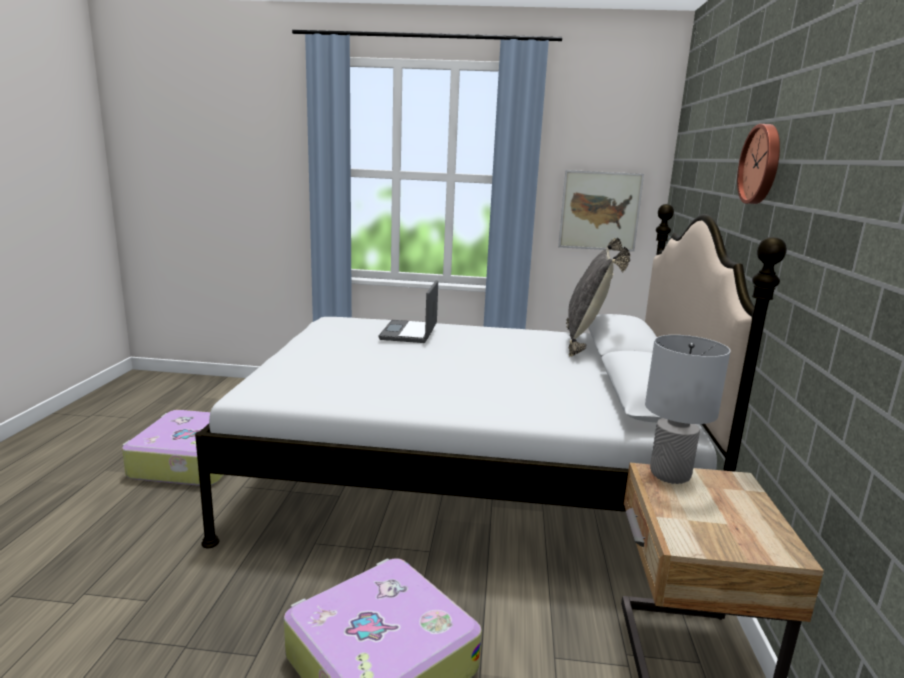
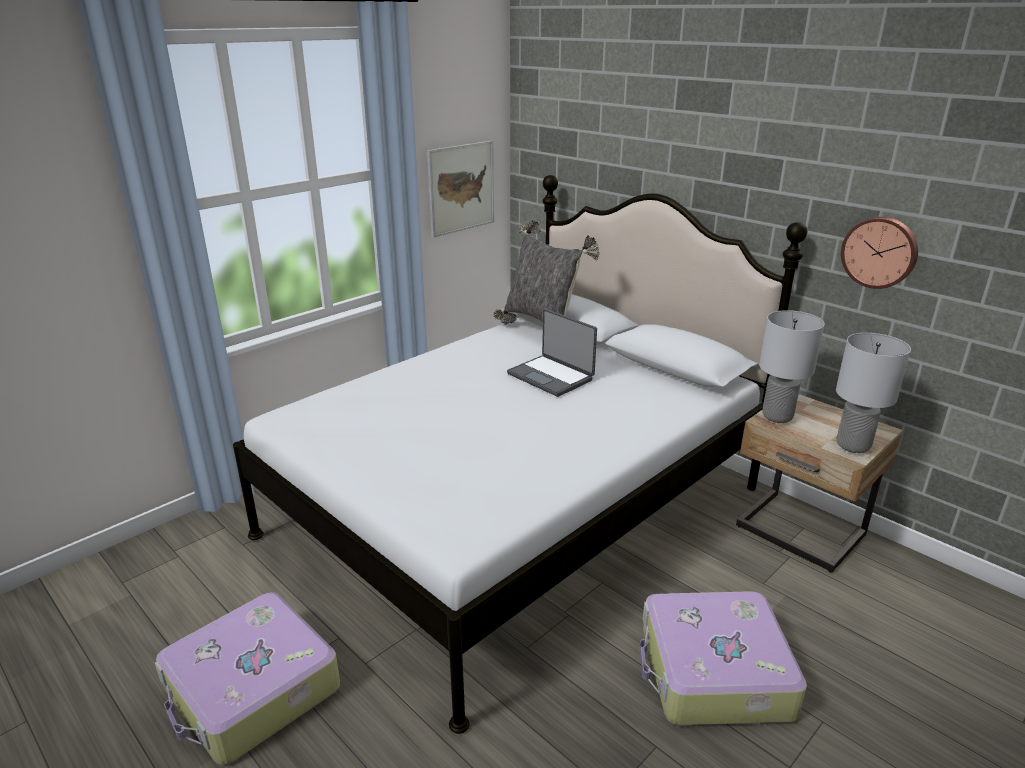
camera: 50 degrees left, 10 degrees up
(410, 333) = (406, 393): laptop -> laptop (551, 376)
(696, 537) = (852, 447): none -> grey table lamp
(762, 164) = (723, 154): wall clock -> wall clock (880, 252)

